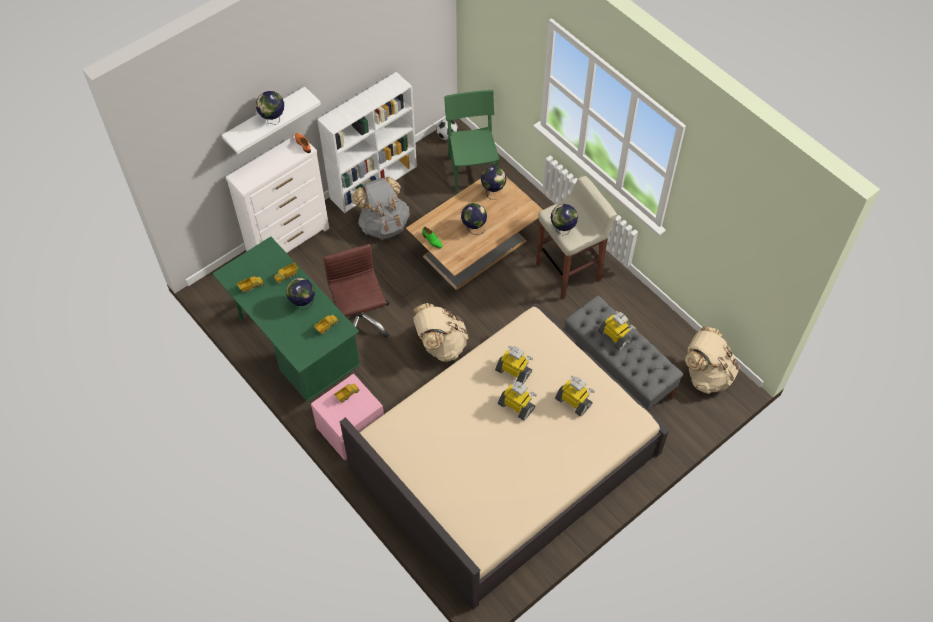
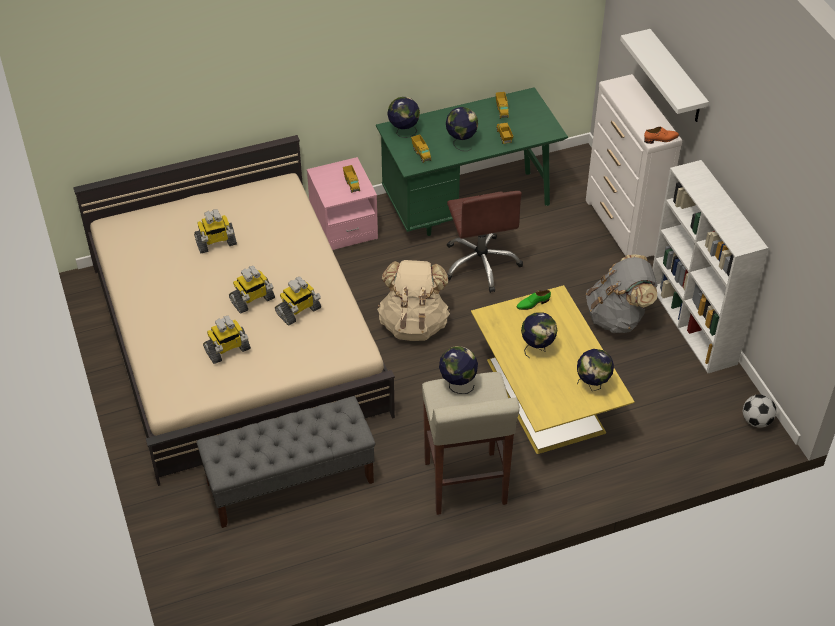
camera: 110 degrees right, 10 degrees down
(273, 120) = (658, 68): globe -> globe (403, 132)
(360, 320) = (481, 264): brown office chair -> brown office chair turned 75 degrees clockwise
(472, 171) = (680, 431): green chair -> none
(476, 247) = (546, 397): brown coffee table -> yellow coffee table
(615, 337) = (300, 434): toy robot -> toy robot (216, 243)
(706, 374) = (234, 580): beige backpack -> none

